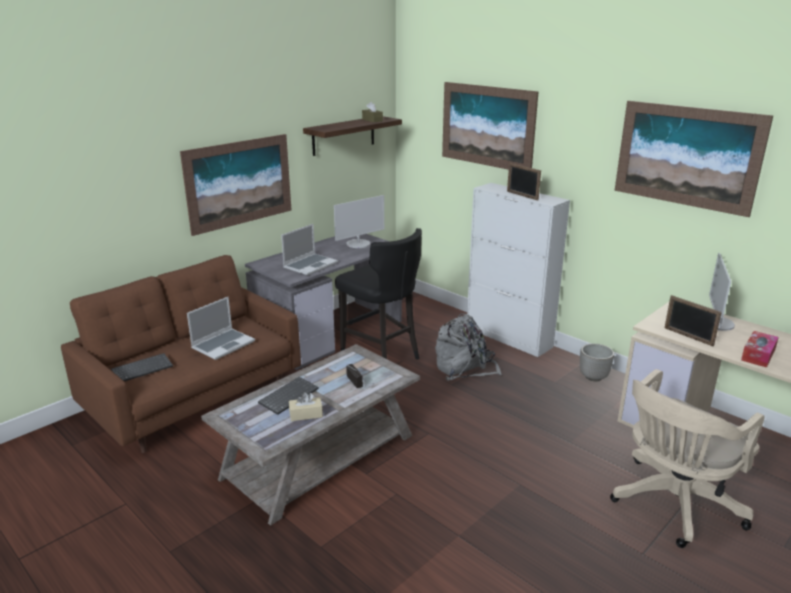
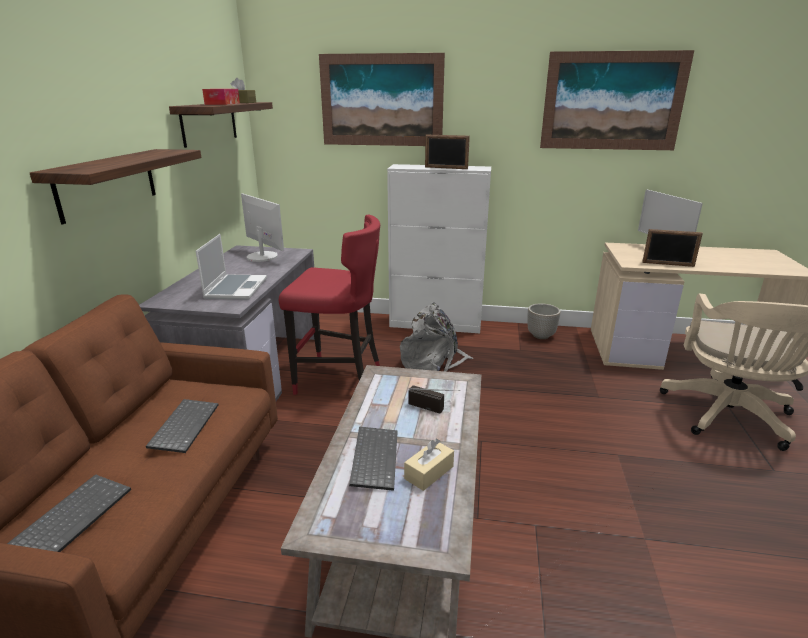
camera: 35 degrees left, 0 degrees up
(223, 344) = (184, 426): laptop -> keyboard
(239, 183) = (107, 183): picture -> shelf
(358, 244) = (262, 256): monitor -> monitor turned 60 degrees counterclockwise
(381, 356) = (339, 379): black stool -> red stool
(758, 355) = (728, 264): tissue box -> tissue box (222, 104)

